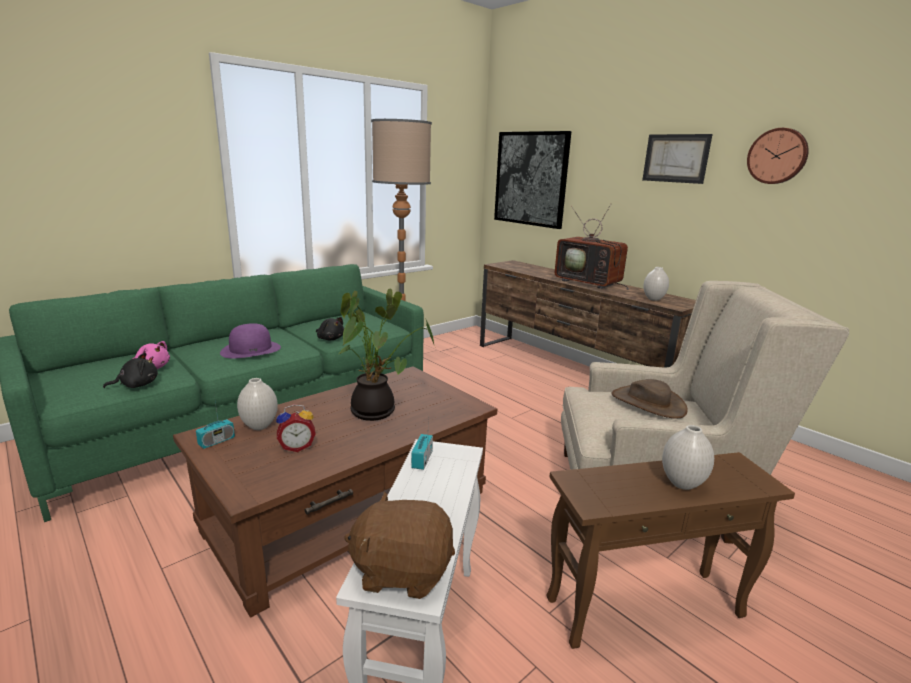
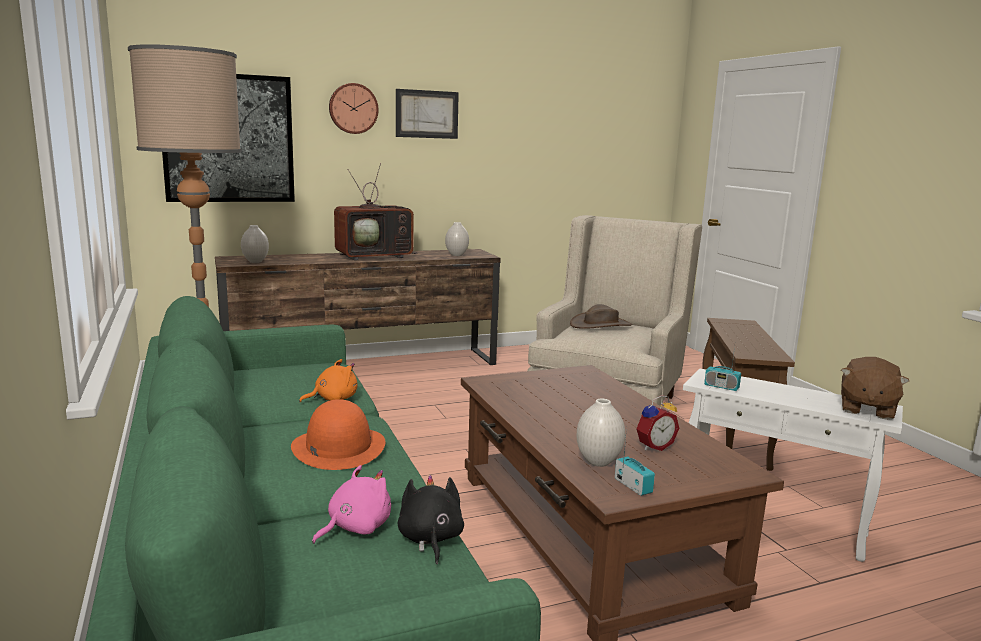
camera: 70 degrees left, 5 degrees down
(251, 349) = (338, 447): purple hat -> orange hat
(297, 447) = (653, 446): alarm clock -> alarm clock turned 60 degrees clockwise
(330, 339) = (333, 399): black plush toy -> orange plush toy
(377, 411) = (580, 406): potted plant -> none
(683, 484) = (748, 335): white vase -> white vase (255, 261)
(777, 156) = (512, 114): wall clock -> wall clock (353, 108)

